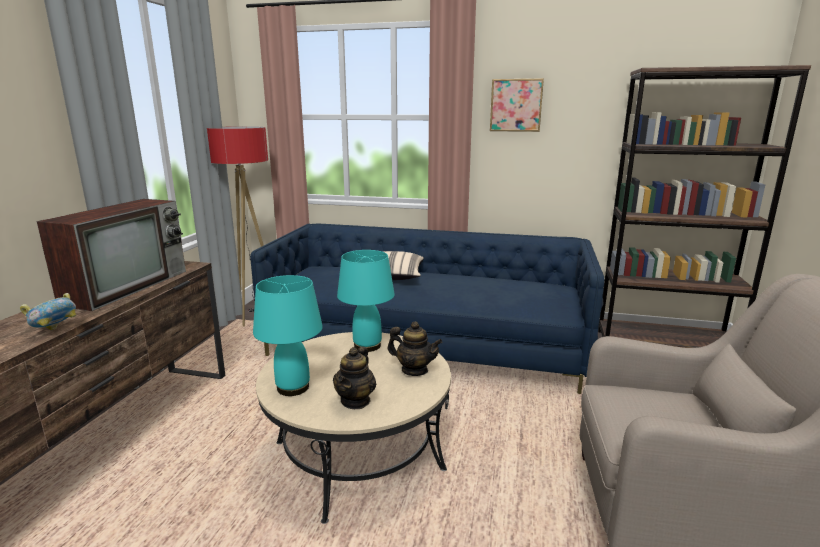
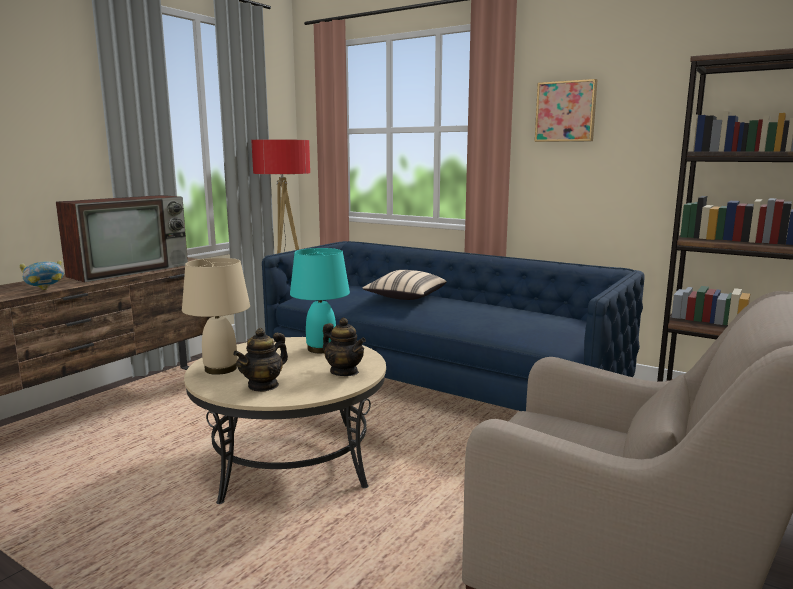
camera: 20 degrees right, 5 degrees down
(293, 388) = (220, 369): turquoise table lamp -> beige table lamp

